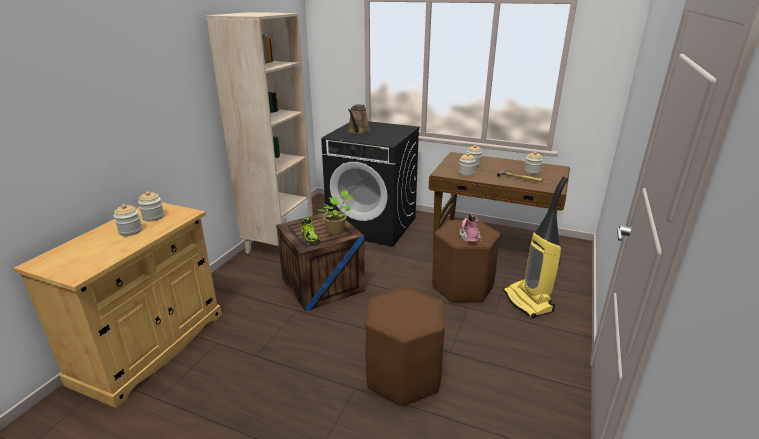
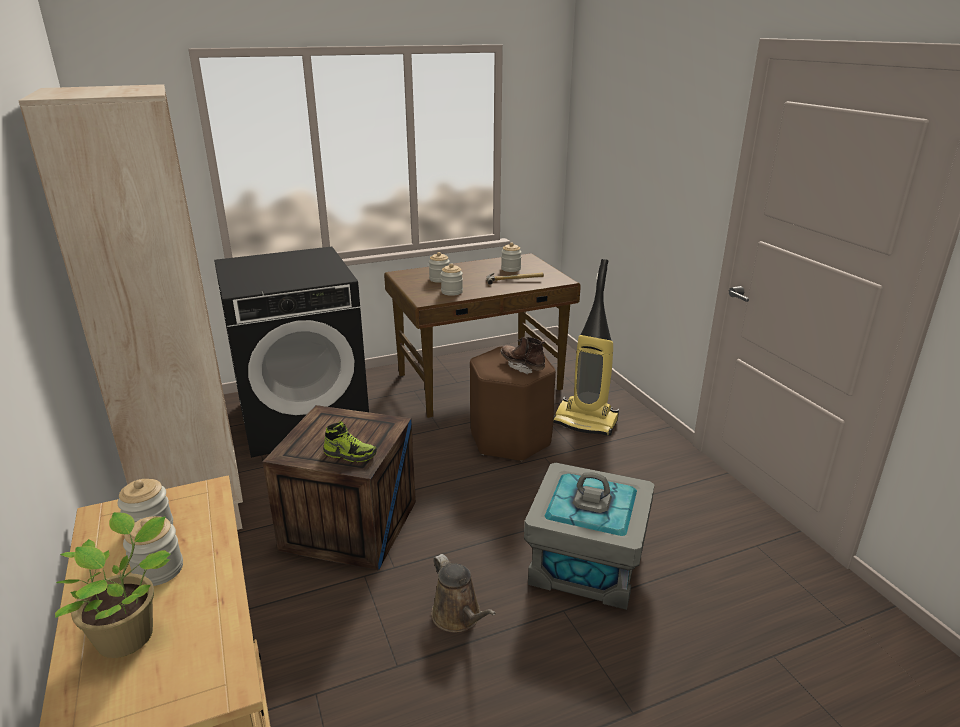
camera: 45 degrees left, 0 degrees up
(337, 231) = (368, 428): potted plant -> potted plant (130, 635)
(358, 131) = (261, 274): brown watering can -> brown watering can (459, 616)
(403, 375) = (586, 564): brown stool -> grey storage box
(469, 236) = (522, 366): pink boot -> brown boot

